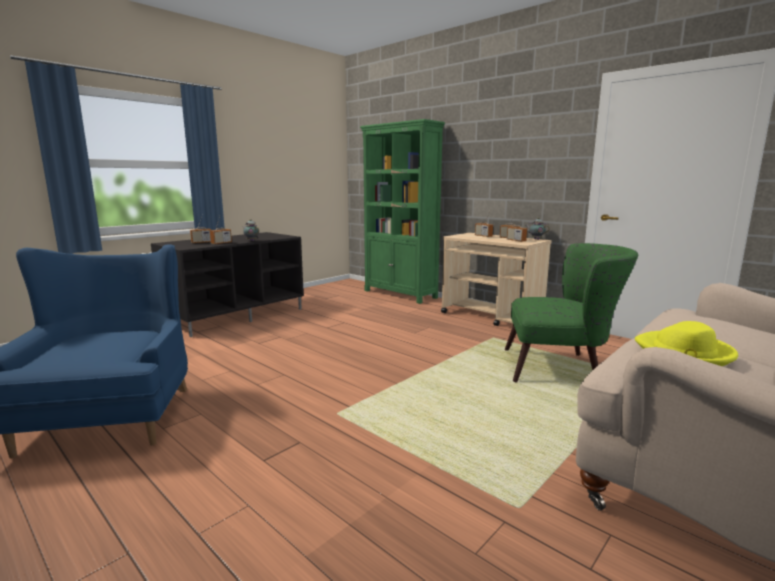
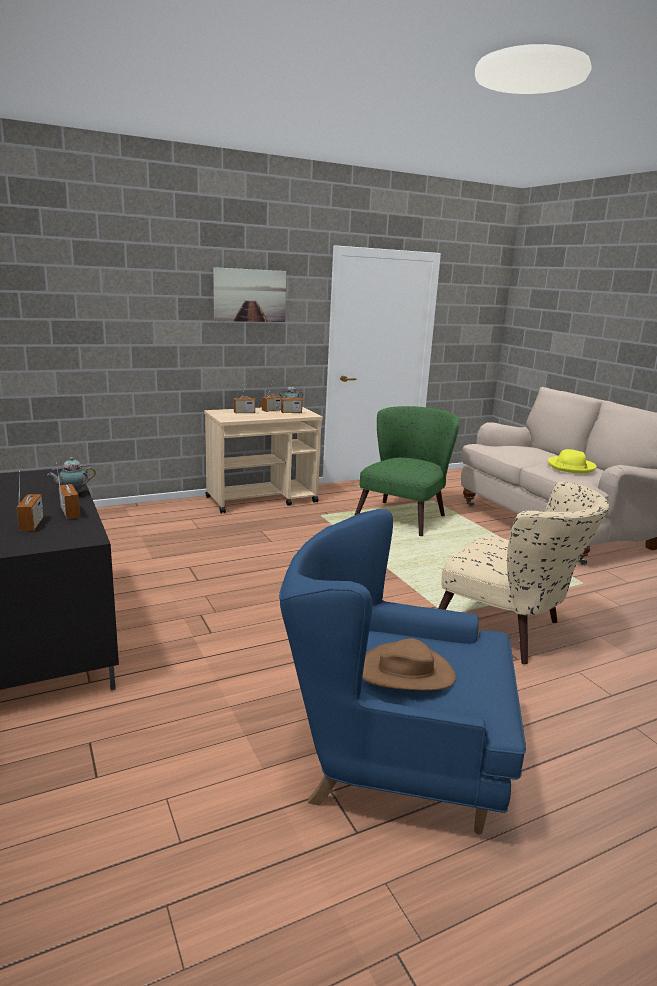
camera: 70 degrees left, 5 degrees up
(85, 343) = (406, 672): none -> brown hat
(322, 452) = (509, 631): none -> beige armchair
(400, 294) = (113, 514): green bookcase -> none
(513, 136) = (250, 295): none -> picture

